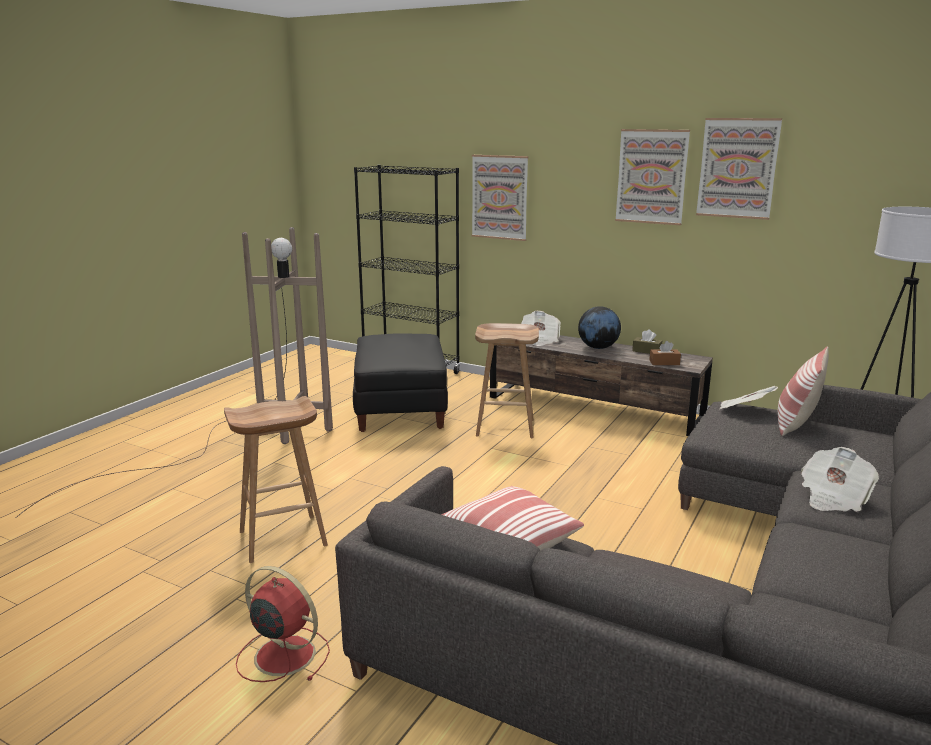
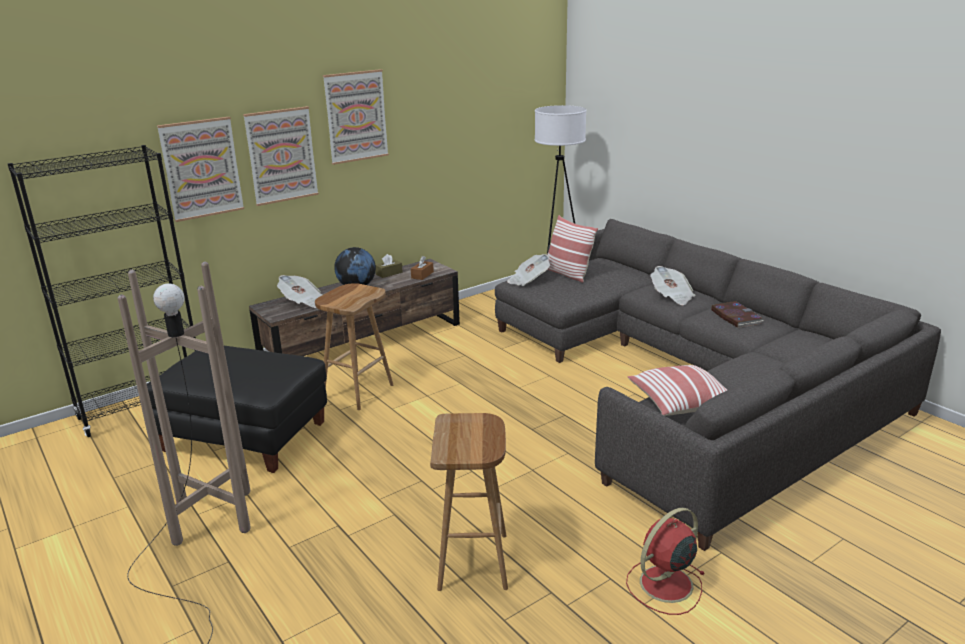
camera: 65 degrees left, 5 degrees up
(737, 168) = (420, 97): picture -> picture (281, 155)
(835, 555) = (735, 317): none -> book

